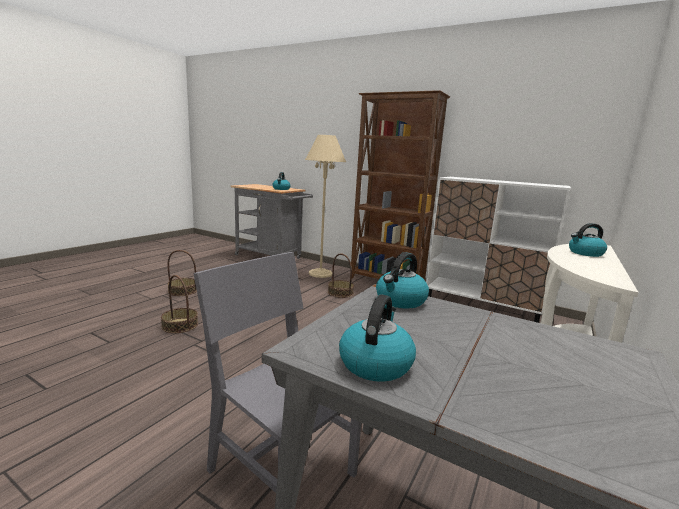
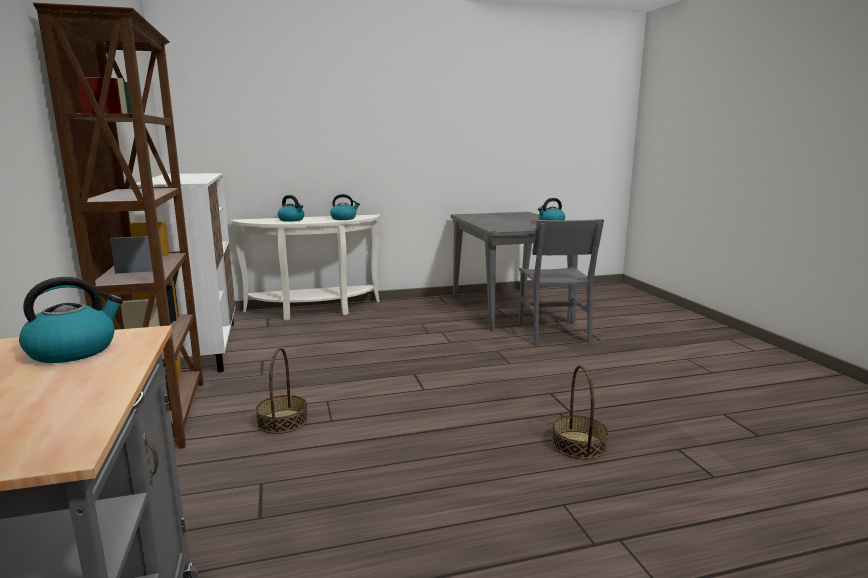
camera: 135 degrees left, 0 degrees up
(183, 291) = (542, 543): basket -> none
(320, 274) = (194, 486): beige floor lamp -> none
(400, 301) = (500, 227): kettle -> kettle (344, 218)

